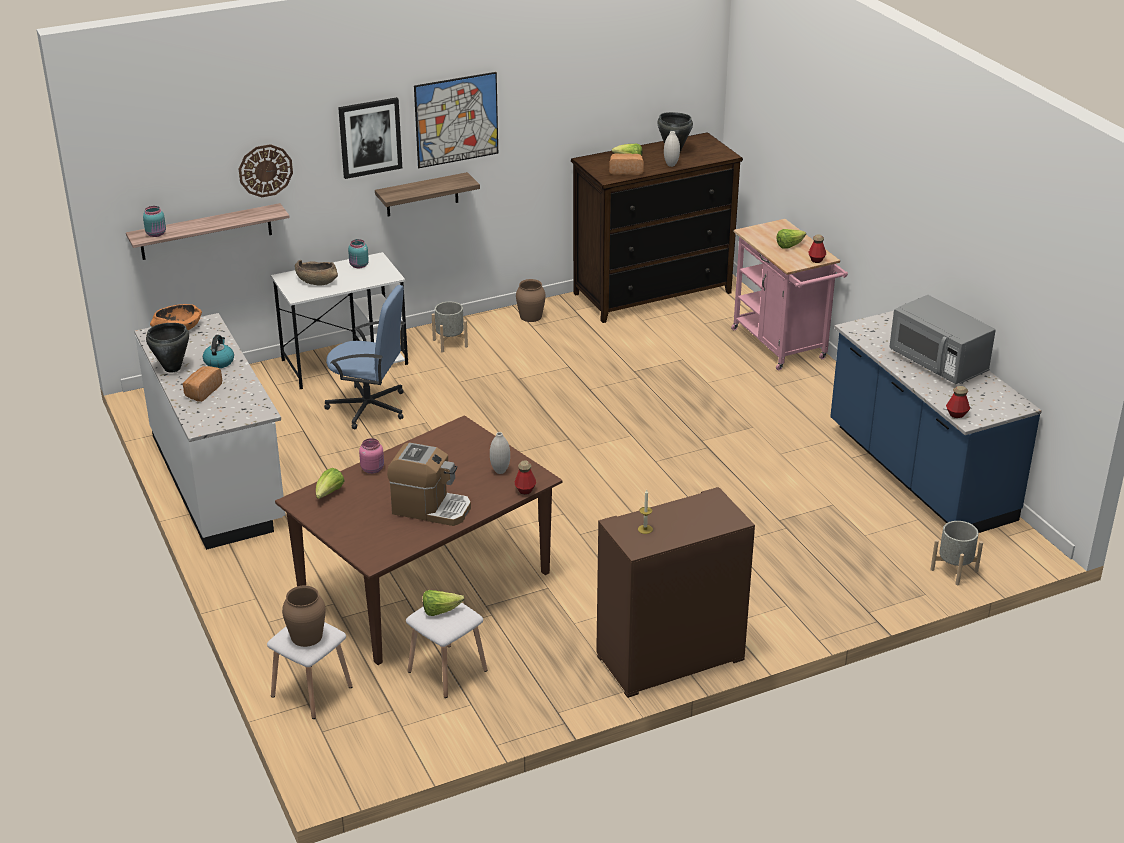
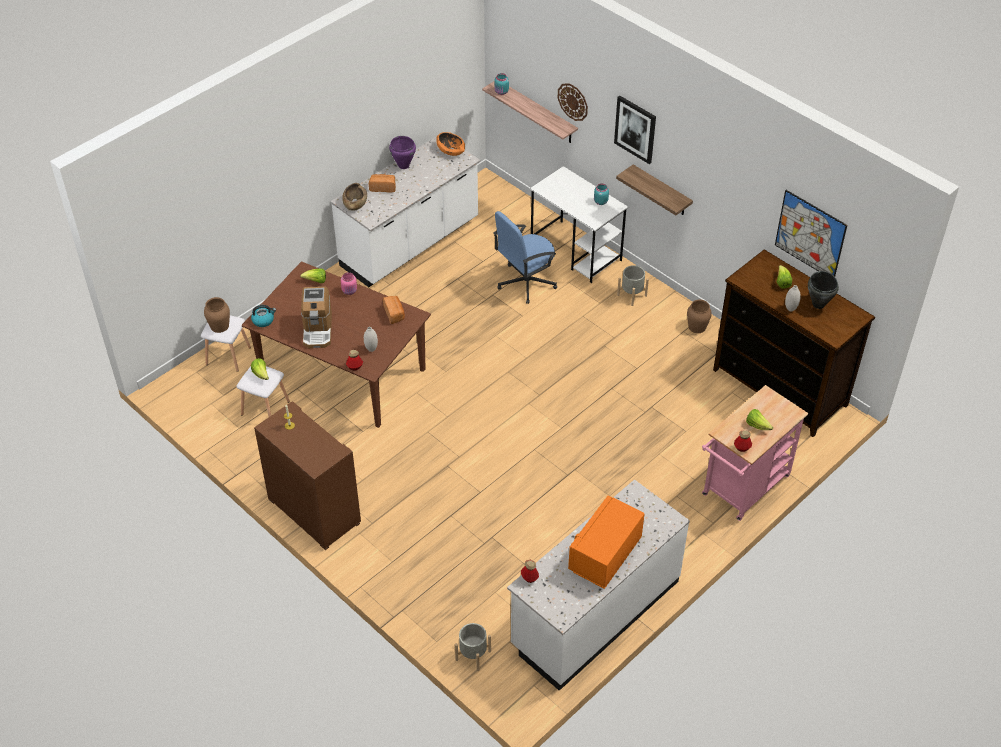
camera: 70 degrees right, 15 degrees up
(172, 368) = (403, 166): black cooking pot -> purple cooking pot
(219, 362) = (420, 181): kettle -> kettle (263, 320)
(316, 281) = (567, 189): brown bowl -> brown bowl (355, 203)
(369, 408) = (525, 282): blue office chair -> blue office chair turned 60 degrees clockwise
(456, 120) = (691, 160): picture -> picture (810, 235)
(626, 171) = (760, 285): bread -> bread (394, 314)
(918, 473) = (594, 613): blue counter -> white counter
(938, 363) = (605, 555): grey microwave -> orange microwave

